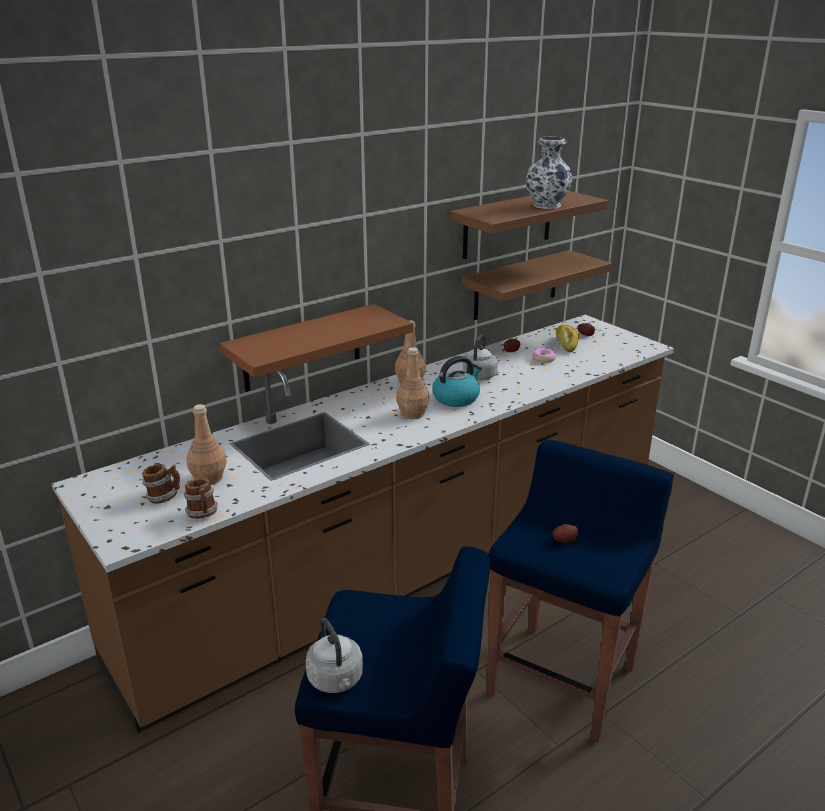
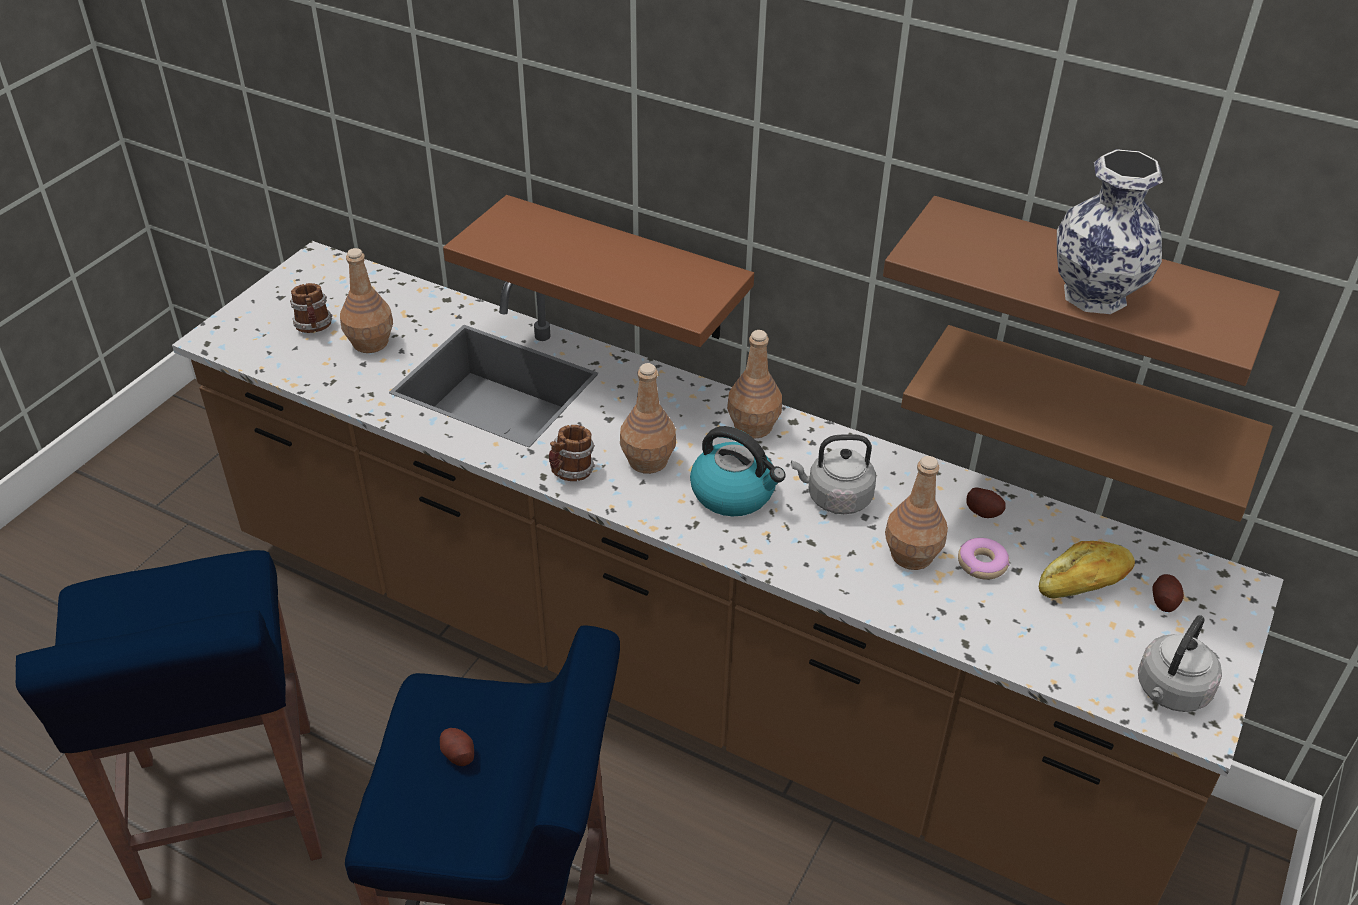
camera: 65 degrees right, 15 degrees up
(203, 514) = (290, 370): mug -> mug (571, 473)
(336, 680) = (96, 604): grey kettle -> grey kettle (1170, 692)
(528, 370) = (912, 554): none -> brown bottle

